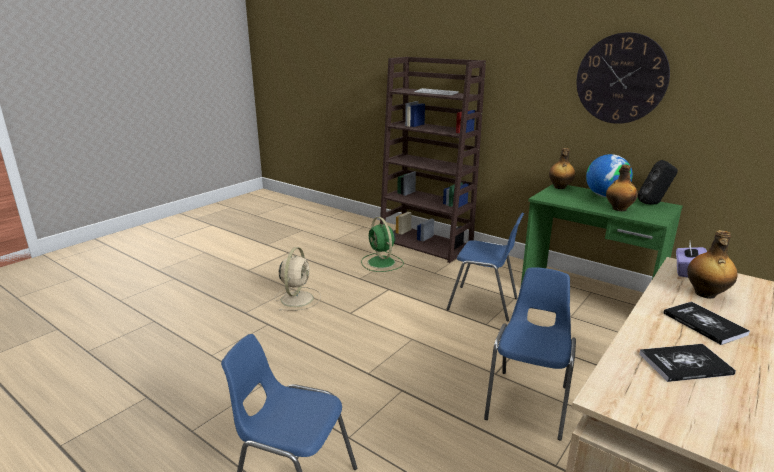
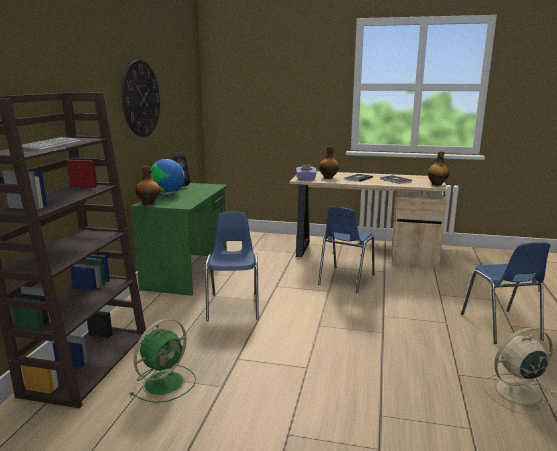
camera: 115 degrees left, 5 degrees down
(297, 298) = (308, 418): beige fan -> beige fan (516, 392)
(529, 402) = (345, 280): blue chair -> blue chair turned 60 degrees counterclockwise
(618, 209) = (200, 191): bottle -> bottle (437, 184)

